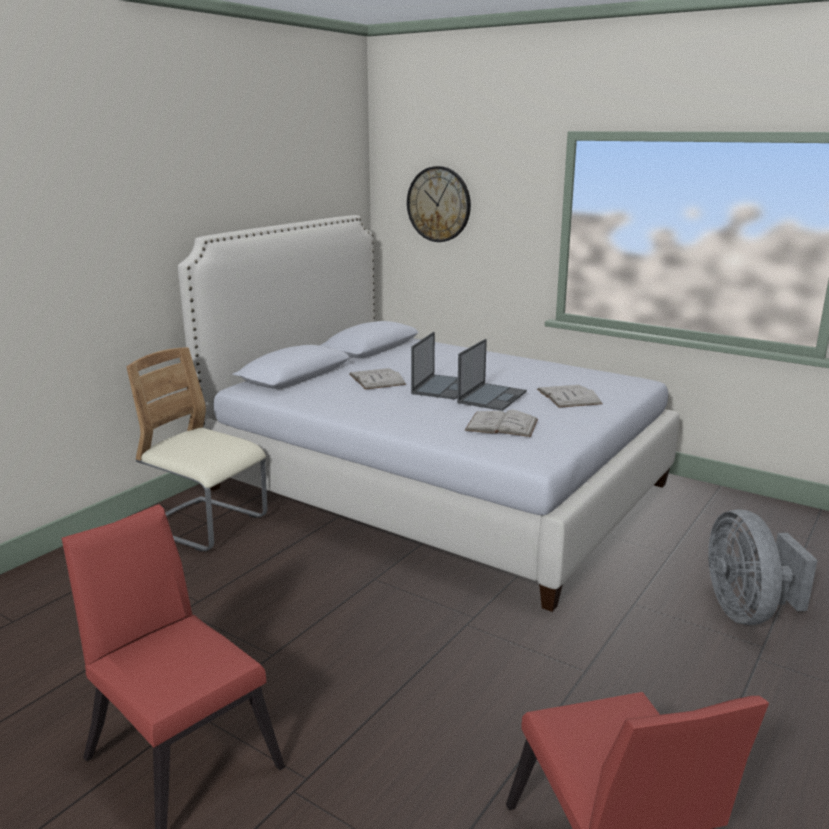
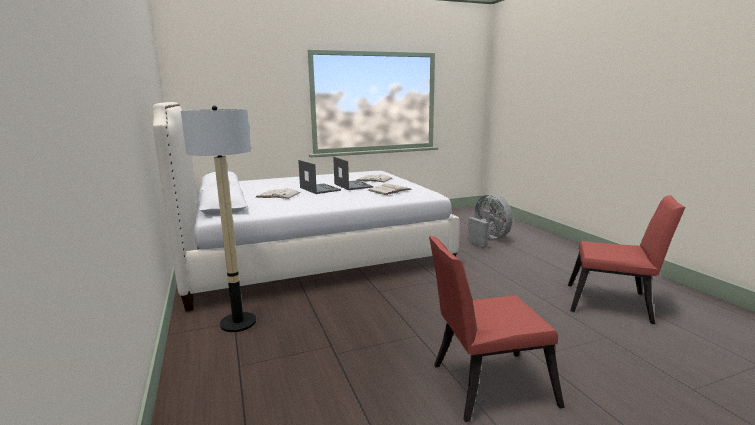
camera: 55 degrees left, 5 degrees down
(206, 525) = (238, 323): beige chair -> floor lamp
(439, 204) = (225, 94): wall clock -> none
(746, 611) = (488, 239): grey fan -> grey fan turned 150 degrees counterclockwise

